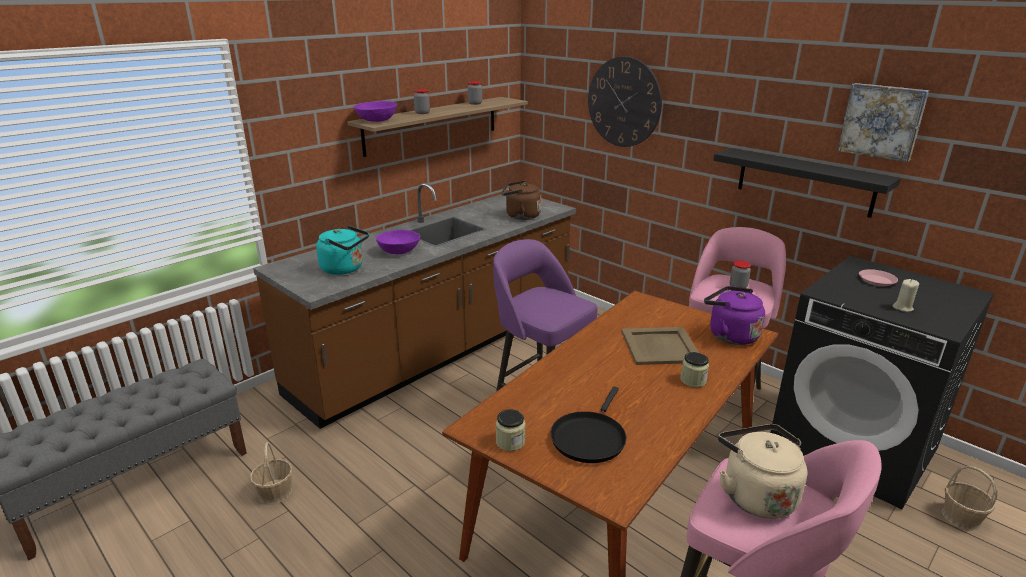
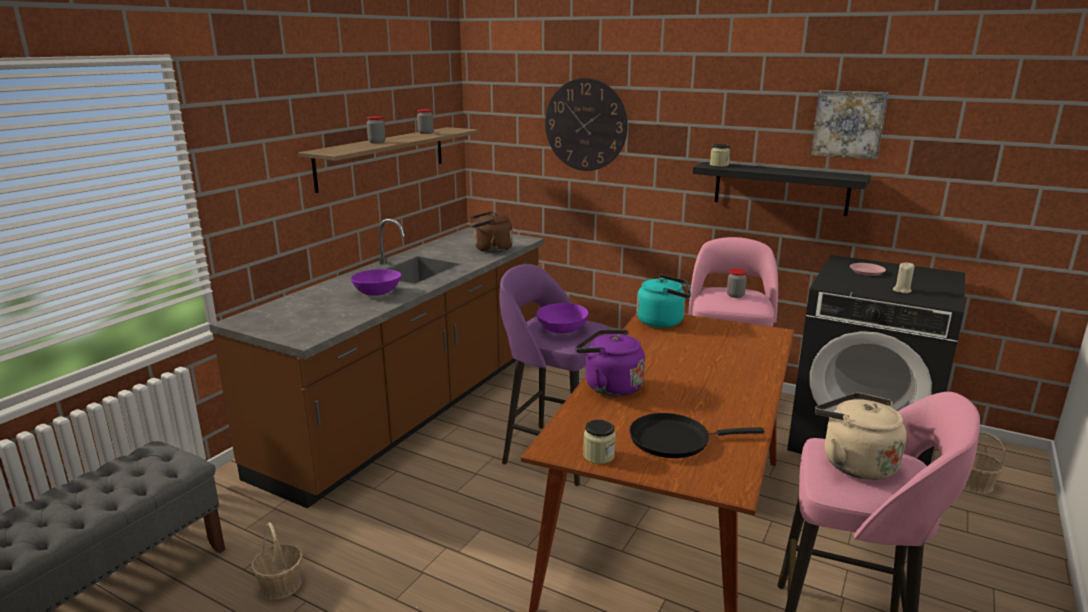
camera: 15 degrees left, 5 degrees down
(345, 269) = (325, 314): turquoise kettle -> turquoise kettle (663, 321)
(377, 120) = (332, 150): purple bowl -> purple bowl (562, 329)
(589, 437) = (674, 440): black frying pan -> black frying pan turned 75 degrees clockwise
(660, 346) = (694, 352): beige tray -> none
(693, 380) = (742, 378): jar -> jar (719, 165)
(730, 335) = (752, 336): purple kettle -> purple kettle (609, 386)

